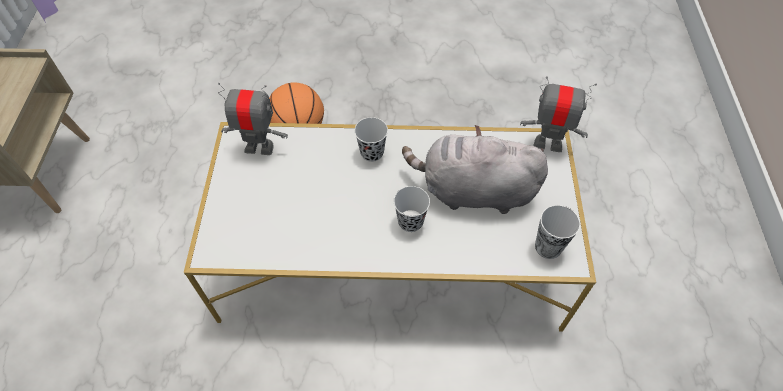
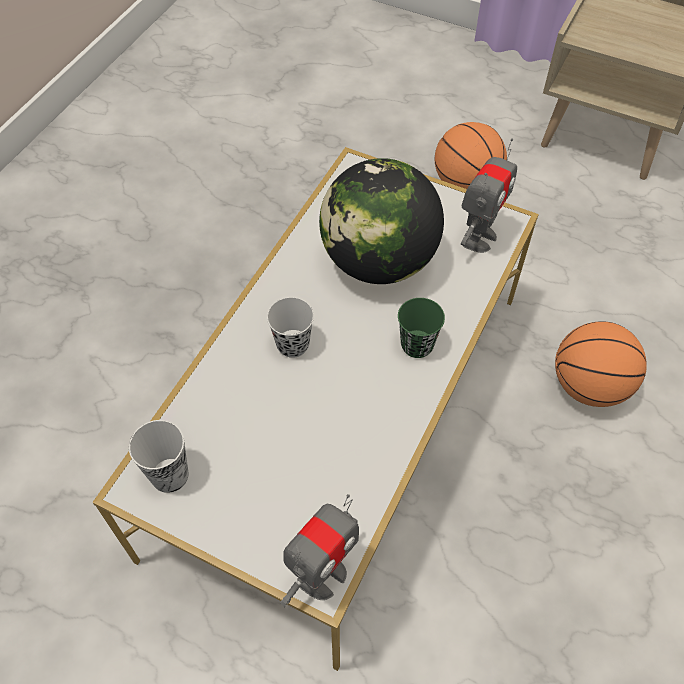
camera: 115 degrees right, 0 degrees up
(123, 253) = (465, 184): none -> basketball
(308, 199) = (379, 261): none -> globe
(372, 153) = (417, 345): black cup -> green cup
(472, 191) = (297, 431): grey plush toy -> none

